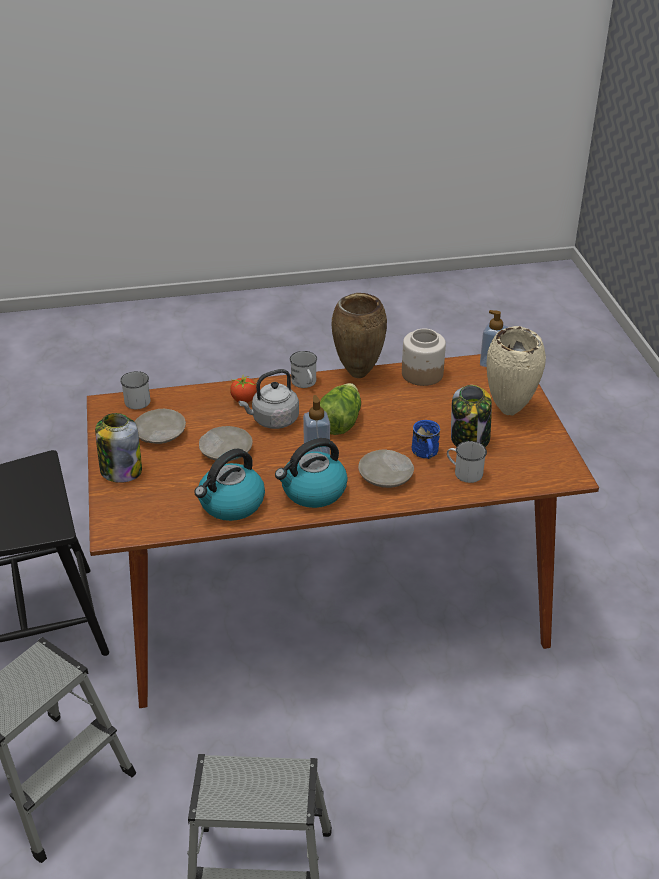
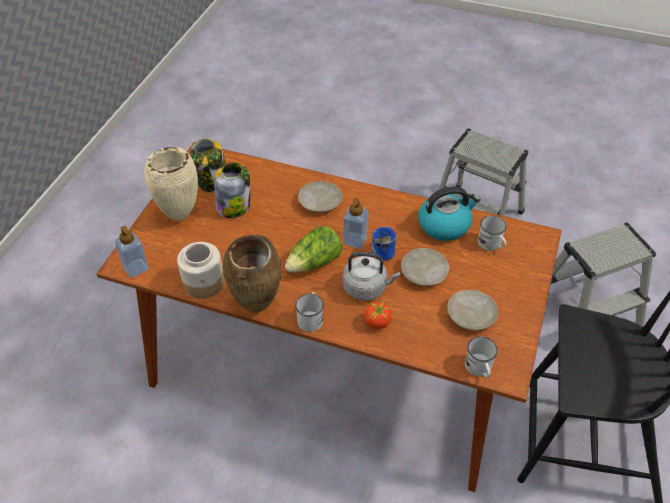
camera: 150 degrees left, 10 degrees up
(120, 470) = (518, 290): jar -> jar (213, 181)
(313, 491) = (380, 211): kettle -> none
(425, 454) = (277, 207): blue mug -> blue mug (384, 250)
(464, 472) = (265, 183): white mug -> white mug (492, 245)

